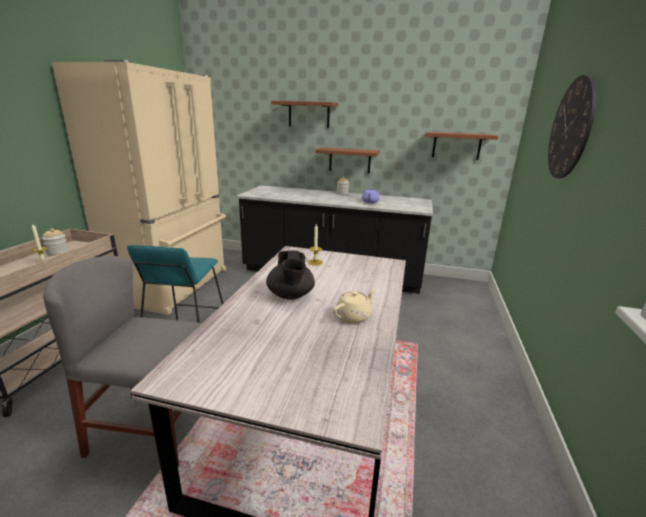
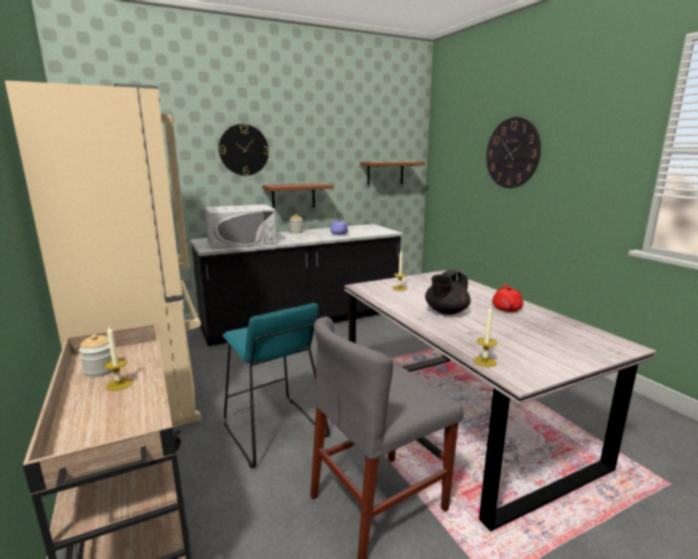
camera: 40 degrees left, 5 degrees down
(192, 349) = (484, 361): none -> candle
(280, 194) = (242, 242): none -> white microwave
(290, 295) = (446, 312): black teapot -> black teapot turned 90 degrees clockwise
(309, 114) = (244, 150): brown shelf -> wall clock
(354, 316) = (506, 308): beige teapot -> red teapot

